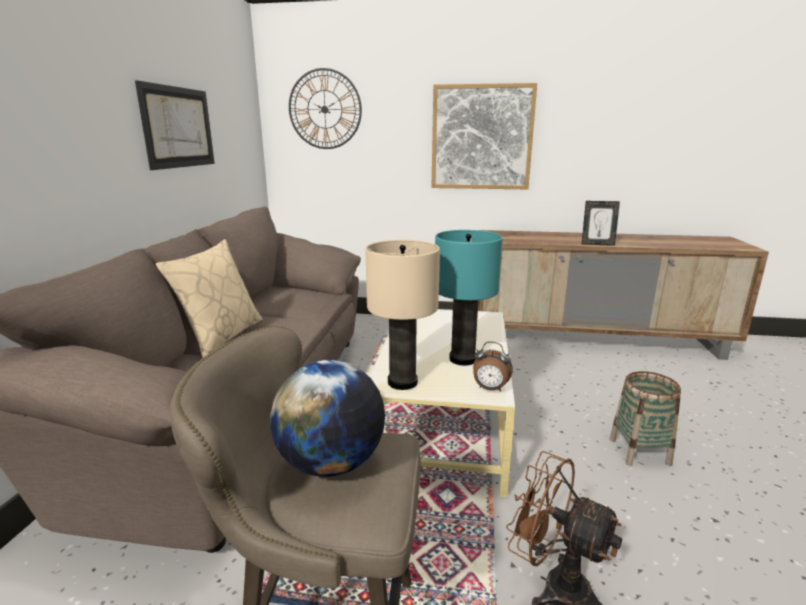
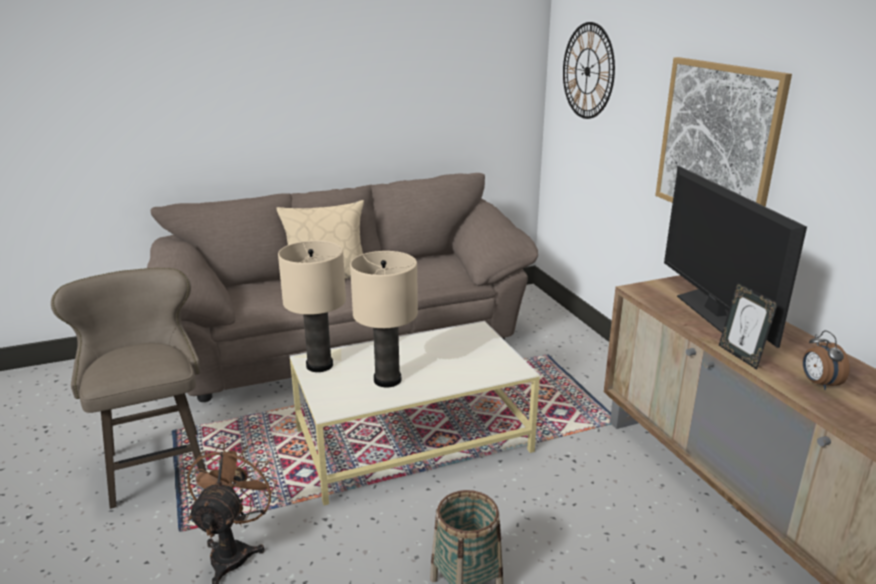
camera: 60 degrees right, 5 degrees up
(179, 127) = (390, 93): picture -> none
(331, 464) = (133, 354): globe -> none
(463, 359) = (388, 380): turquoise table lamp -> beige table lamp
(490, 389) = (337, 405): alarm clock -> alarm clock (818, 383)
(538, 237) = (714, 312): none -> television

